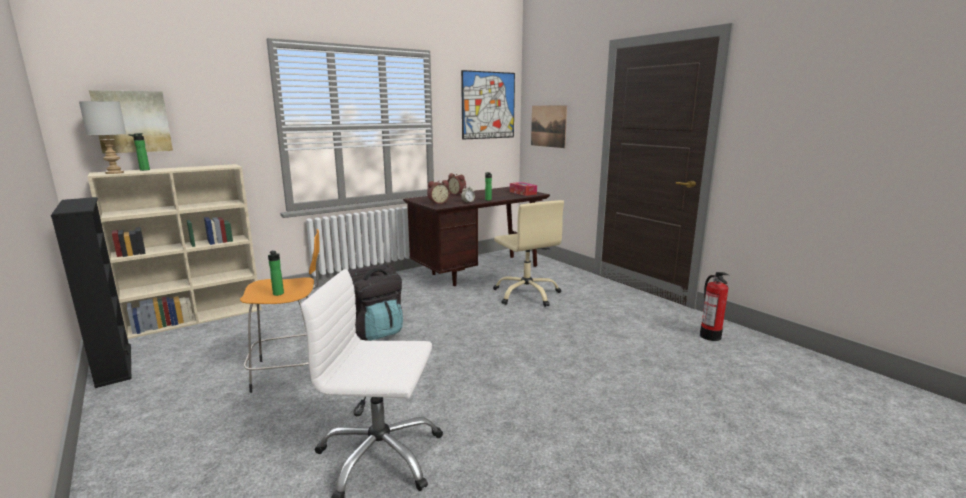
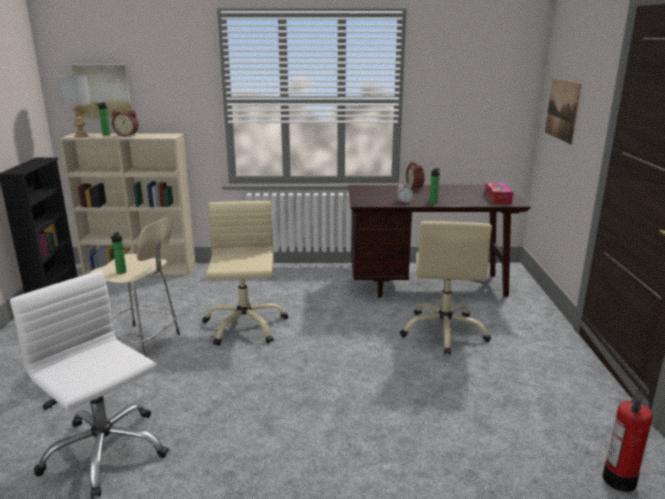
camera: 35 degrees right, 5 degrees up
(291, 371) = (142, 343): orange stool -> beige stool
(374, 331) = (244, 326): black backpack -> beige office chair
(438, 203) = (370, 197): alarm clock -> alarm clock (127, 135)
(488, 105) = (489, 75): picture -> none

